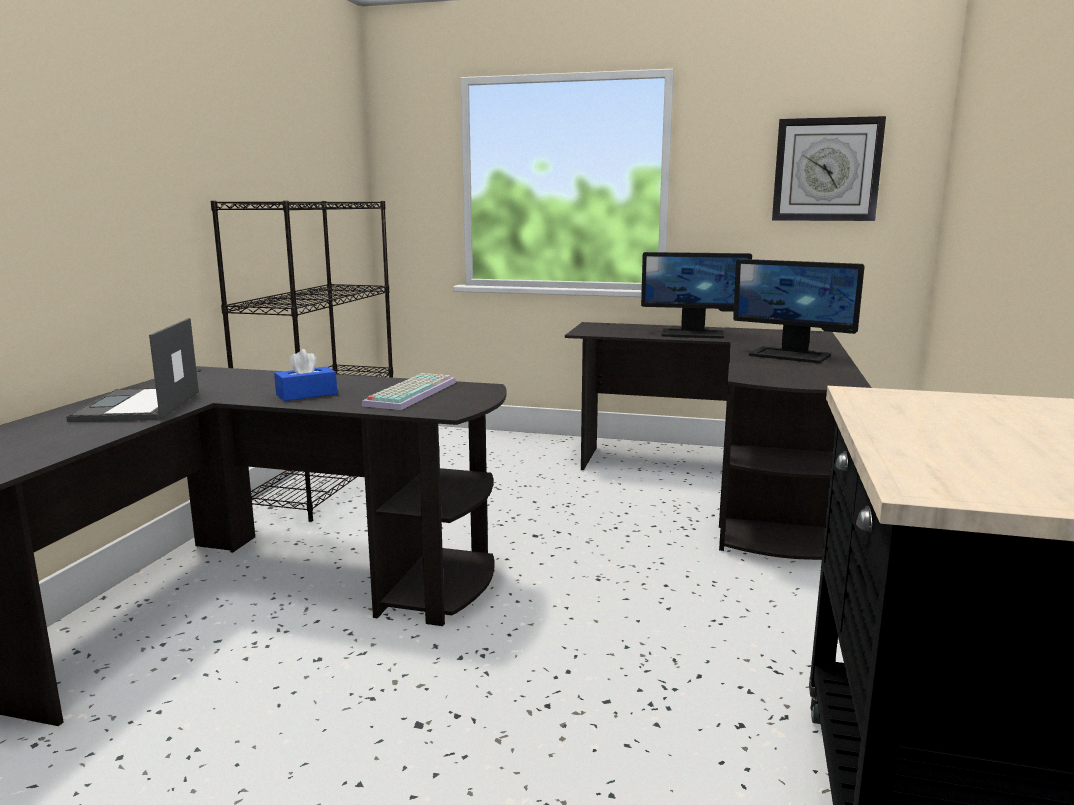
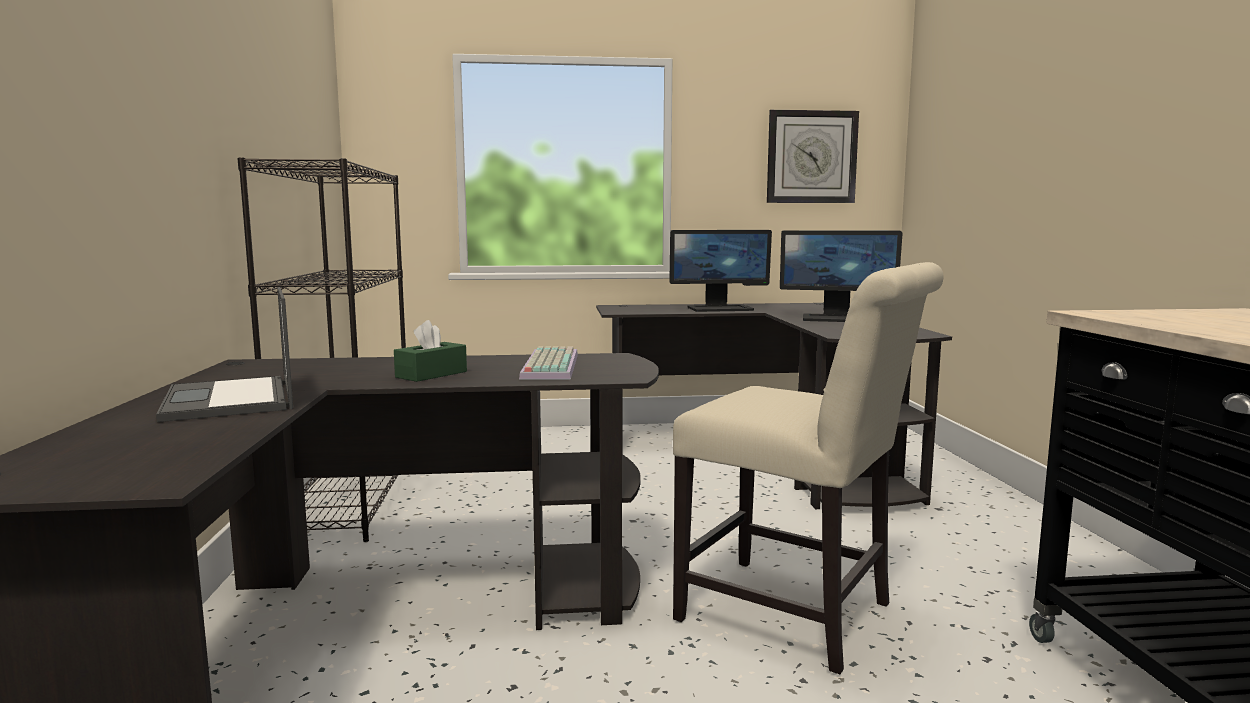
camera: 20 degrees left, 5 degrees down
(306, 394) = (431, 374): blue tissue box -> green tissue box
(597, 650) = (797, 617): none -> beige chair

